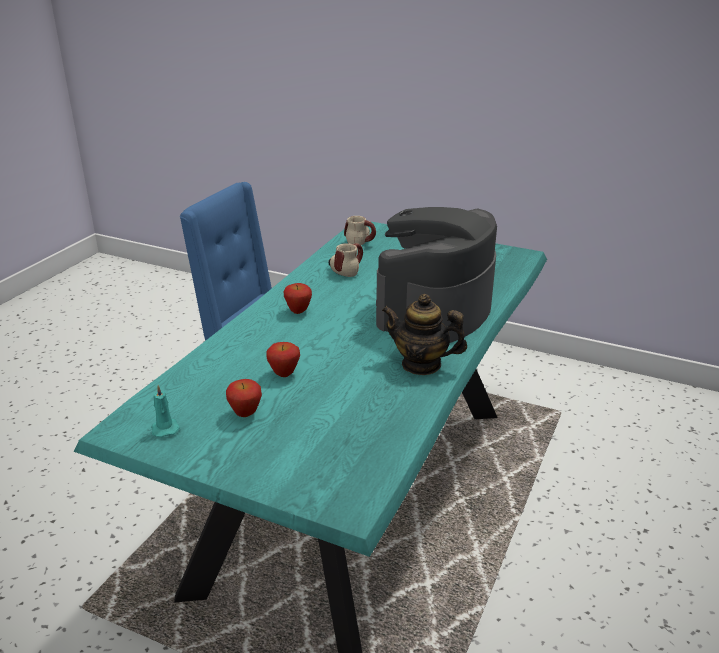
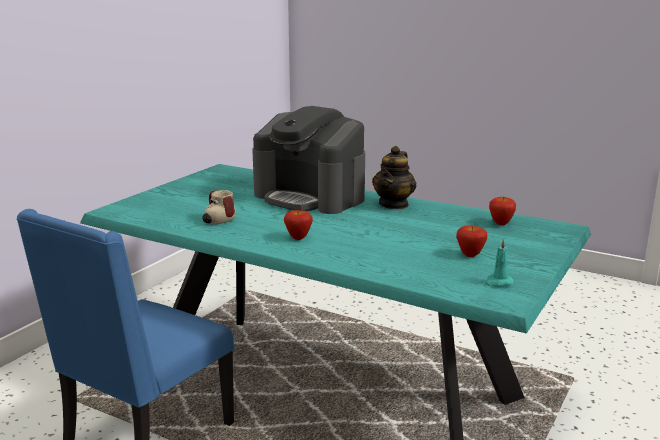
camera: 85 degrees left, 10 degrees down
(284, 374) = (409, 243): apple -> apple (500, 224)
(362, 242) = (152, 212): mug -> none

